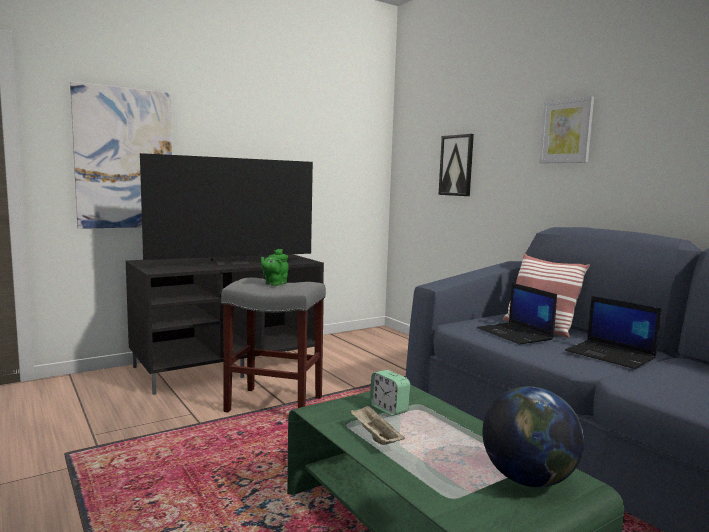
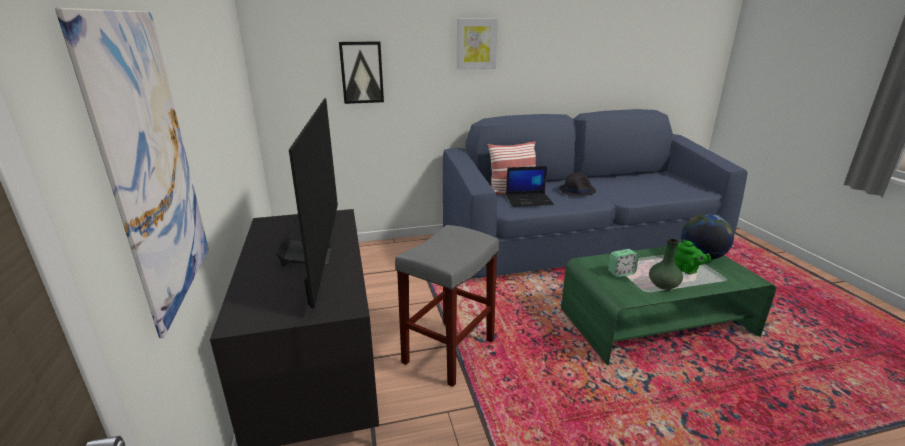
camera: 70 degrees left, 15 degrees up
(274, 284) = (450, 244): green teapot -> green teapot (687, 270)
(374, 436) = (664, 285): beige tray -> green vase
(611, 355) = (577, 190): laptop -> black hat

